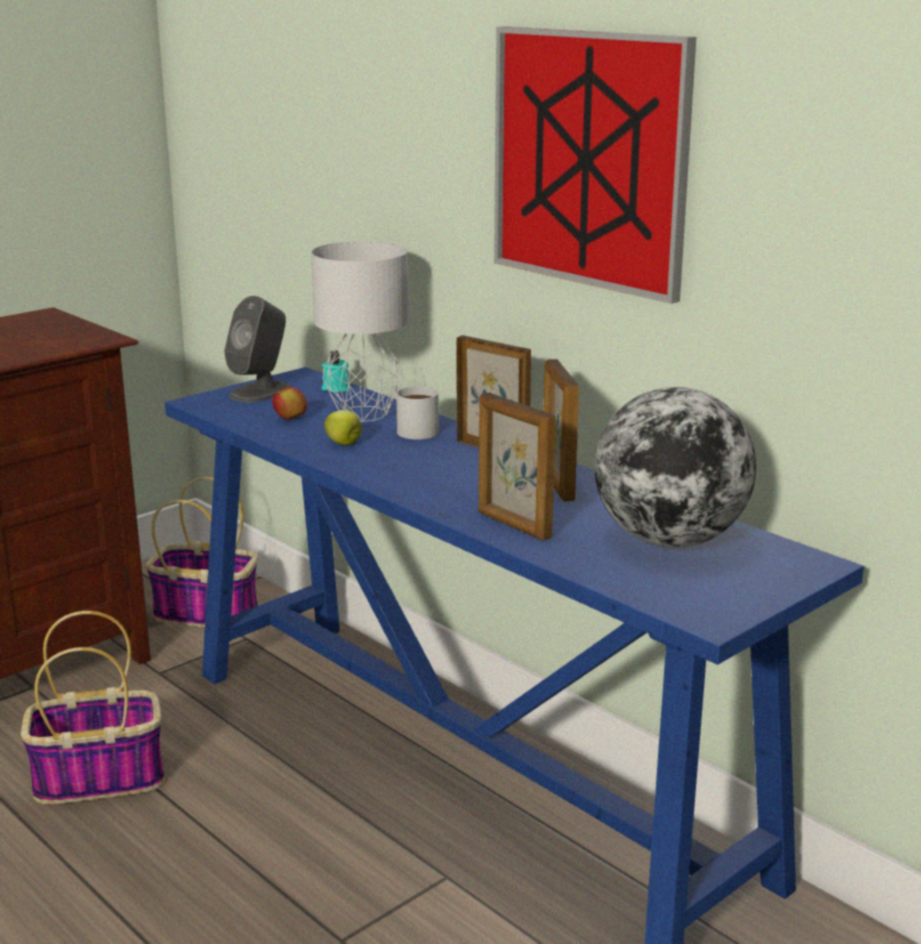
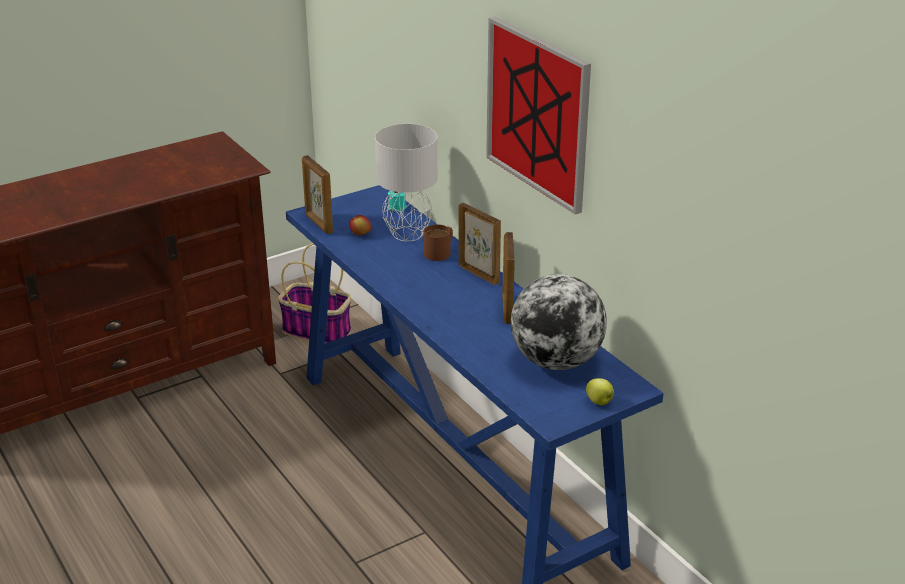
camera: 10 degrees right, 10 degrees up
(101, 778) = (235, 444): basket -> none
(260, 392) = (348, 207): grey speaker -> none
(344, 443) = (388, 260): apple -> apple (599, 402)
(422, 429) = (440, 252): white mug -> brown mug
(513, 525) = (468, 340): picture frame -> picture frame (318, 224)

